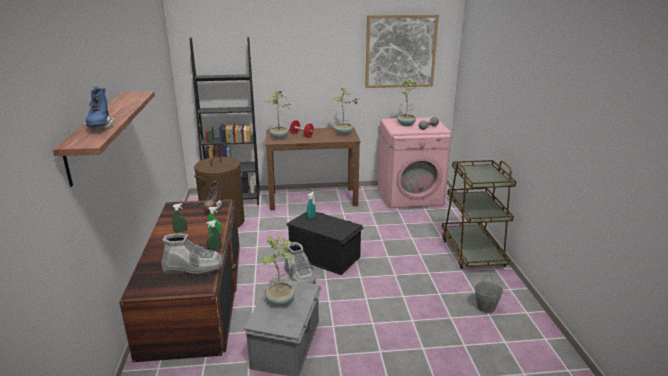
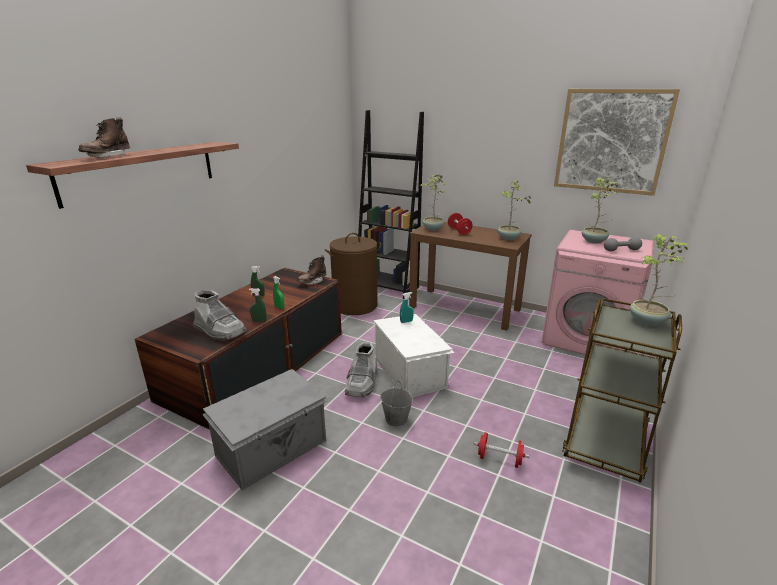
camera: 35 degrees right, 0 degrees up
(100, 127) = (107, 157): blue boot -> brown boot
(281, 301) = (267, 397): potted plant -> potted plant (648, 321)
(325, 256) = (410, 372): black storage box -> white storage box
(431, 285) = (499, 459): none -> red dumbbell
(485, 307) = (547, 527): grey bucket -> grey bucket (396, 419)

